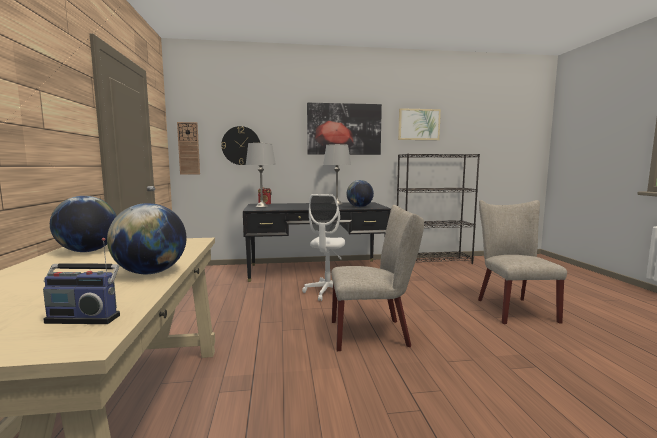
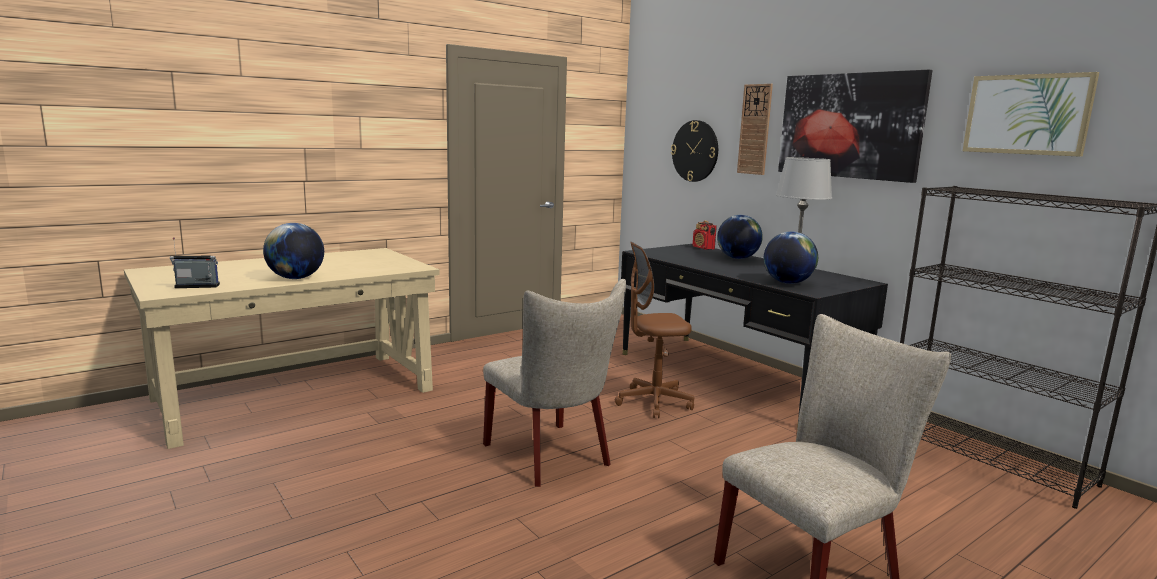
camera: 60 degrees right, 5 degrees up
(85, 318) = (196, 287): radio -> radio turned 105 degrees clockwise
(88, 251) = (350, 256): globe -> globe (737, 258)
(188, 148) = (641, 152): wall clock -> wall clock (755, 129)
(262, 206) = (677, 250): grey table lamp -> none
(327, 292) = (653, 402): white office chair -> brown office chair

